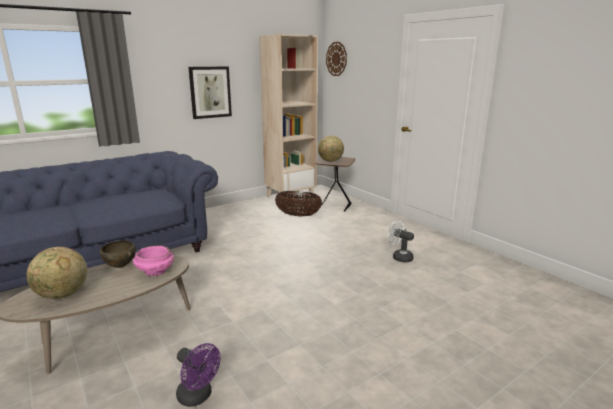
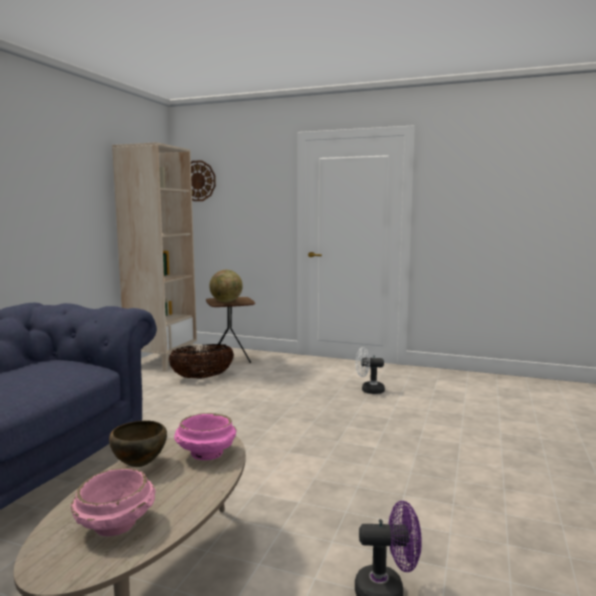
camera: 35 degrees left, 10 degrees down
(62, 295) = (116, 525): globe -> pink bowl
(210, 92) = (56, 217): picture -> none

